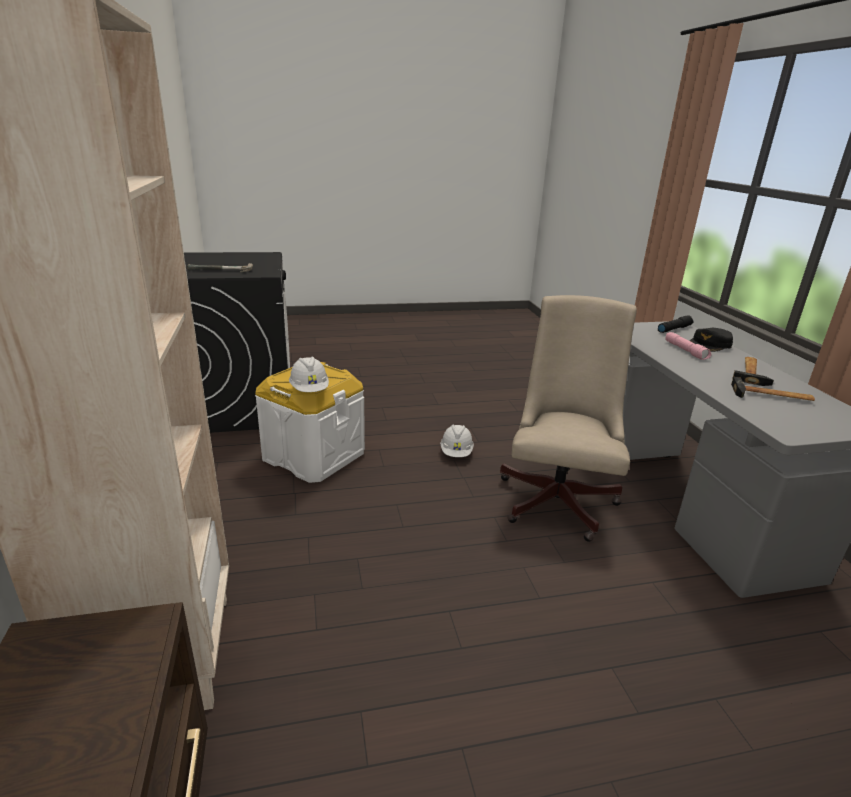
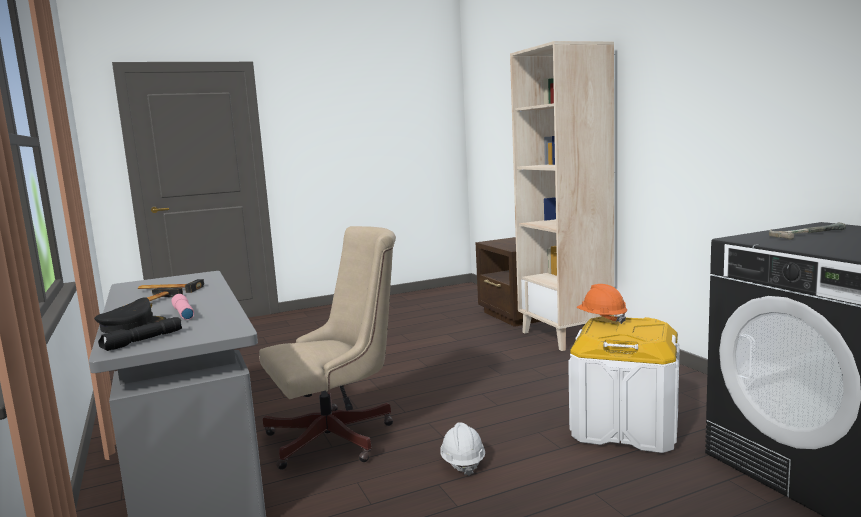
camera: 170 degrees right, 15 degrees down
(309, 390) = (602, 319): white hard hat -> orange hard hat
(558, 497) = (338, 437): beige office chair -> beige office chair turned 120 degrees counterclockwise

